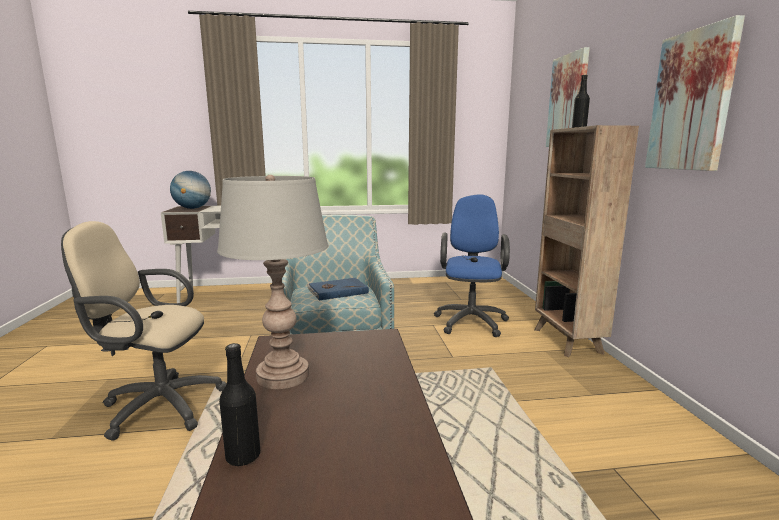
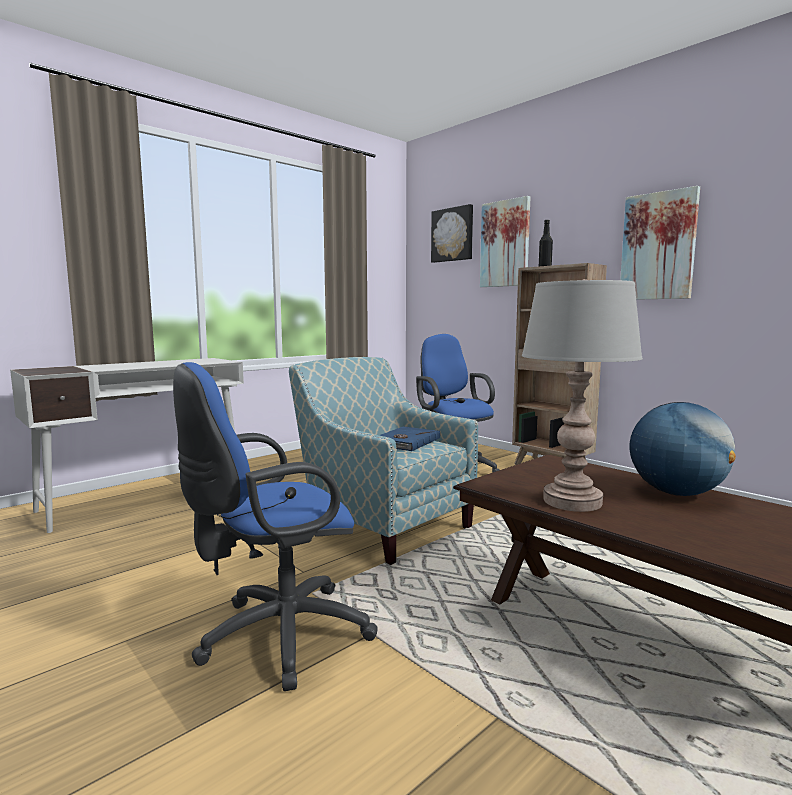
camera: 35 degrees left, 5 degrees down
(157, 406) = (276, 637): beige office chair -> blue office chair
(192, 208) = (59, 369): globe -> globe (676, 493)
(243, 456) = (708, 548): black bottle -> none
(535, 93) = (453, 235): none -> picture

